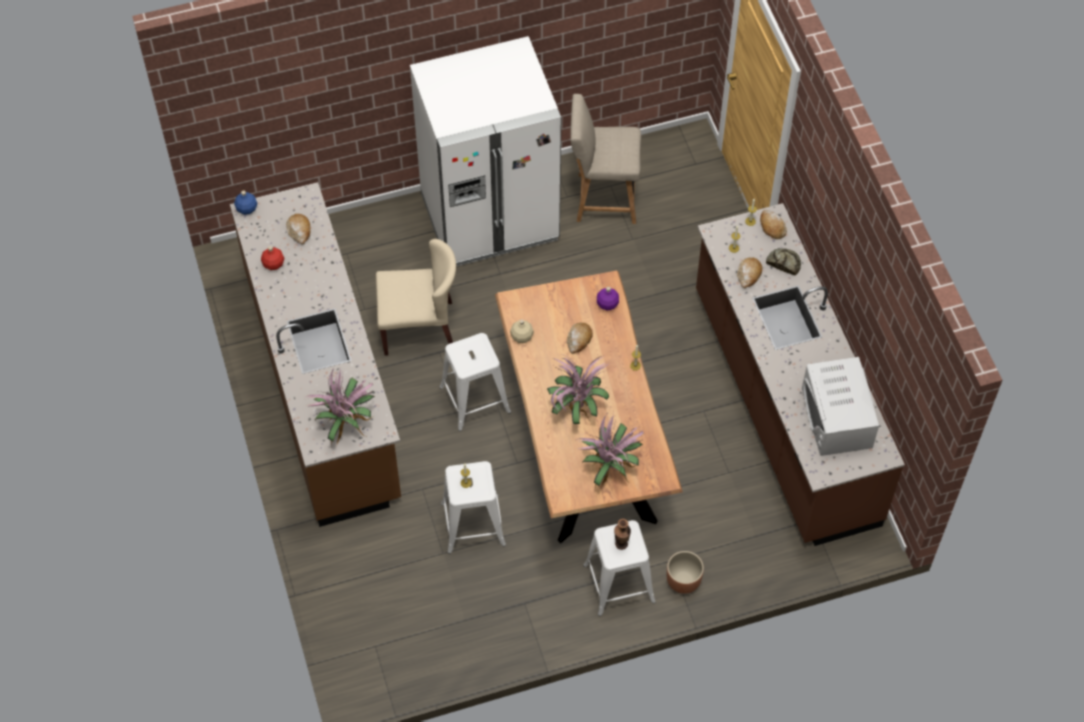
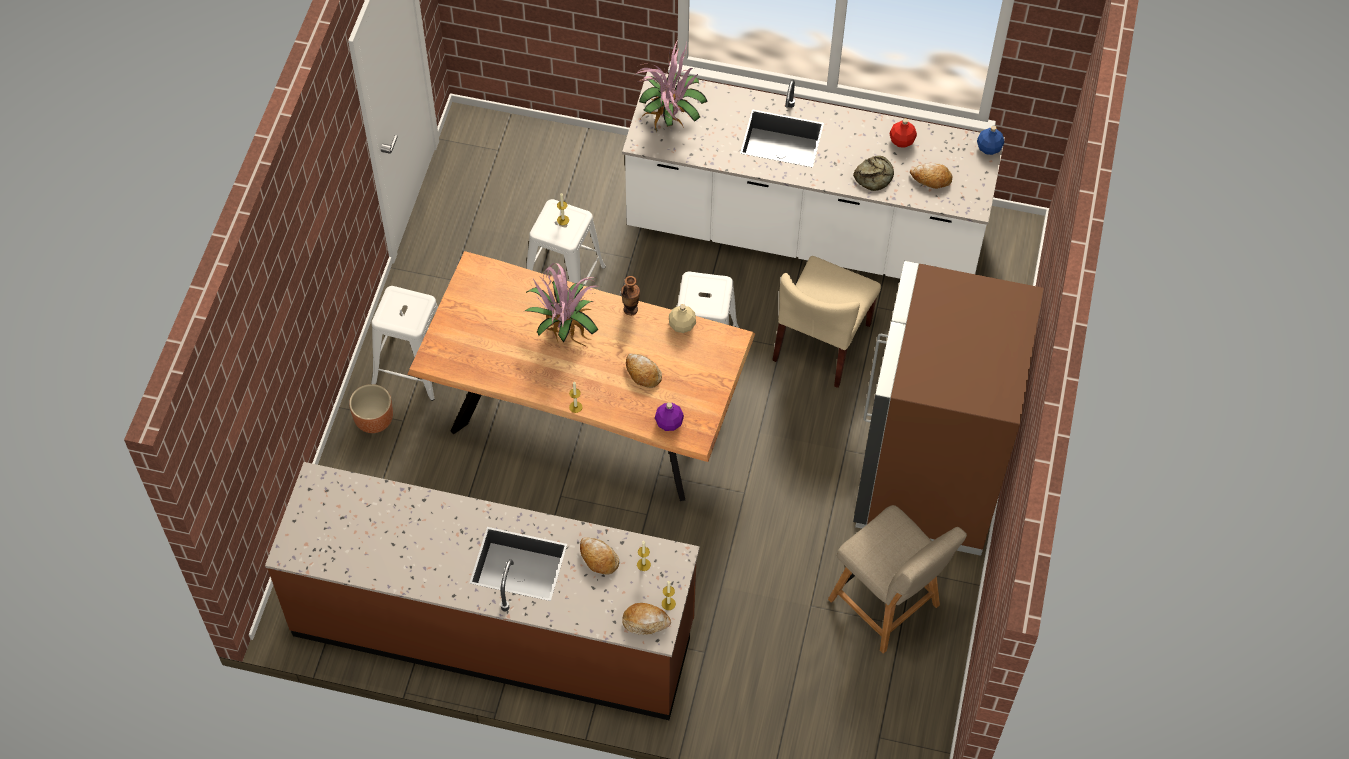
camera: 120 degrees right, 0 degrees up
(324, 385) = (804, 232): brown counter -> white counter
(490, 217) = (928, 478): white fridge -> brown fridge
(602, 198) = (887, 606): beige chair -> beige chair turned 105 degrees clockwise
(610, 468) = (475, 322): potted plant -> none
(621, 544) = (403, 310): vase -> vase (630, 309)
(784, 263) = (589, 604): bread -> bread (875, 176)
(836, 417) = (365, 535): white microwave -> none

